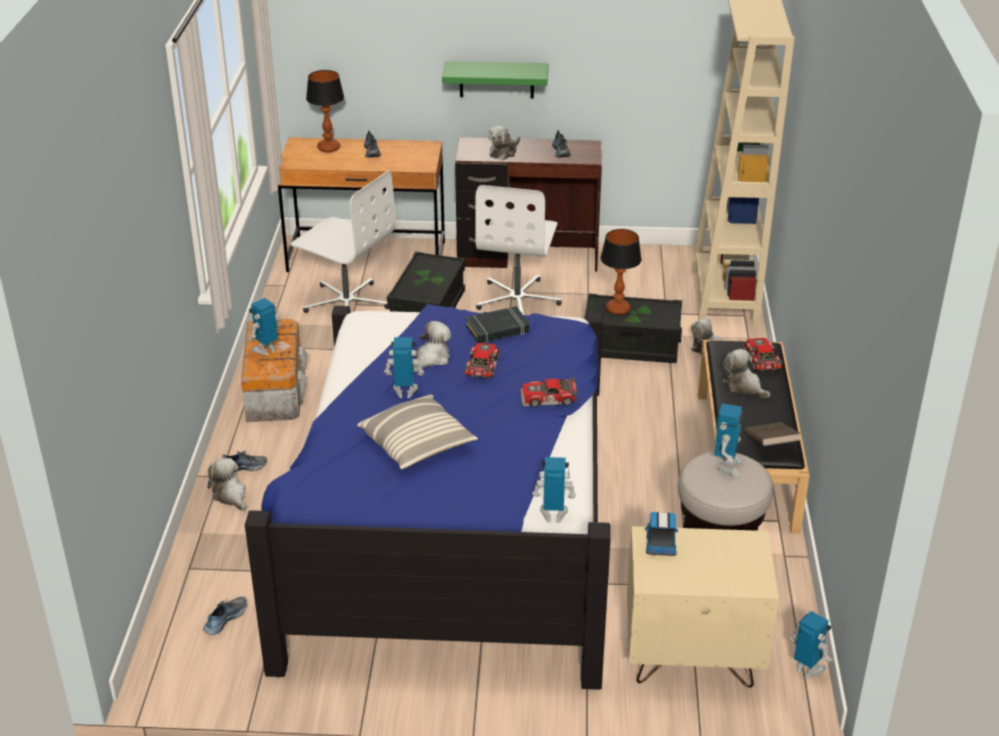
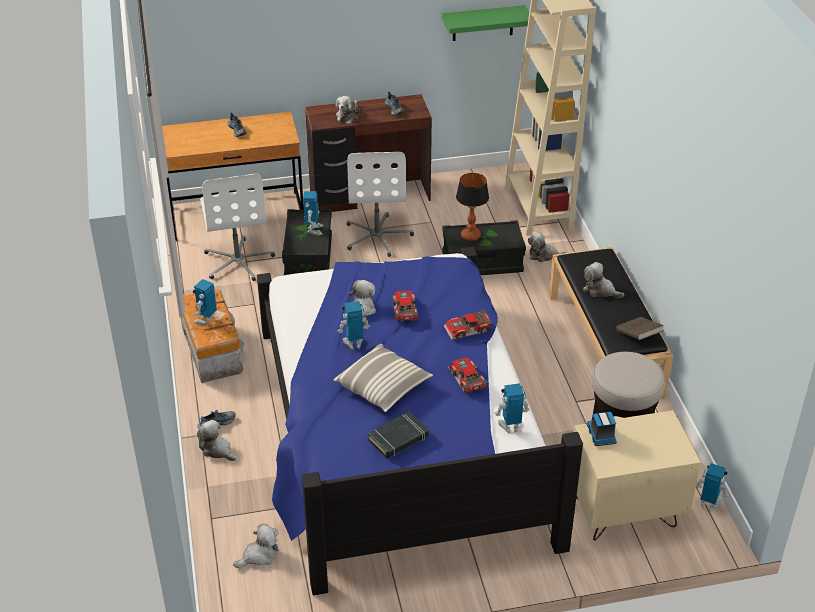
camera: 15 degrees left, 5 degrees up
(224, 619) = (259, 555): shoe -> plush toy
(329, 148) = (199, 131): table lamp -> none
(347, 303) = (238, 261): white office chair -> white office chair turned 60 degrees clockwise
(496, 79) = (333, 56): green shelf -> green shelf (483, 23)
(497, 329) = (402, 275): black book -> black book (398, 438)
(727, 466) = (627, 364): toy robot -> toy robot (314, 230)
(760, 360) = (604, 266): toy car -> toy car (466, 380)

